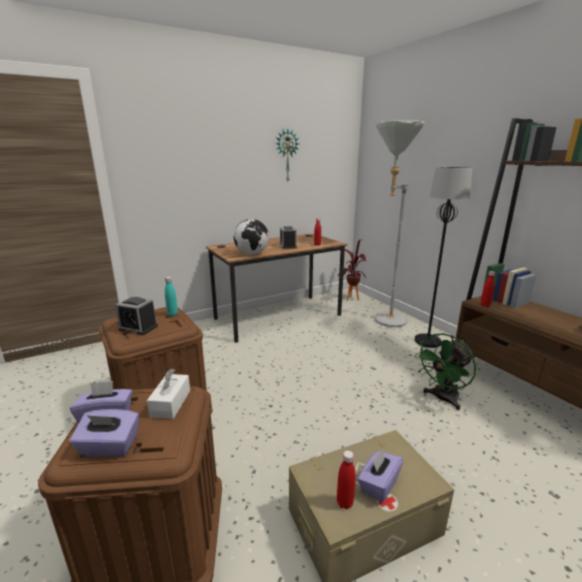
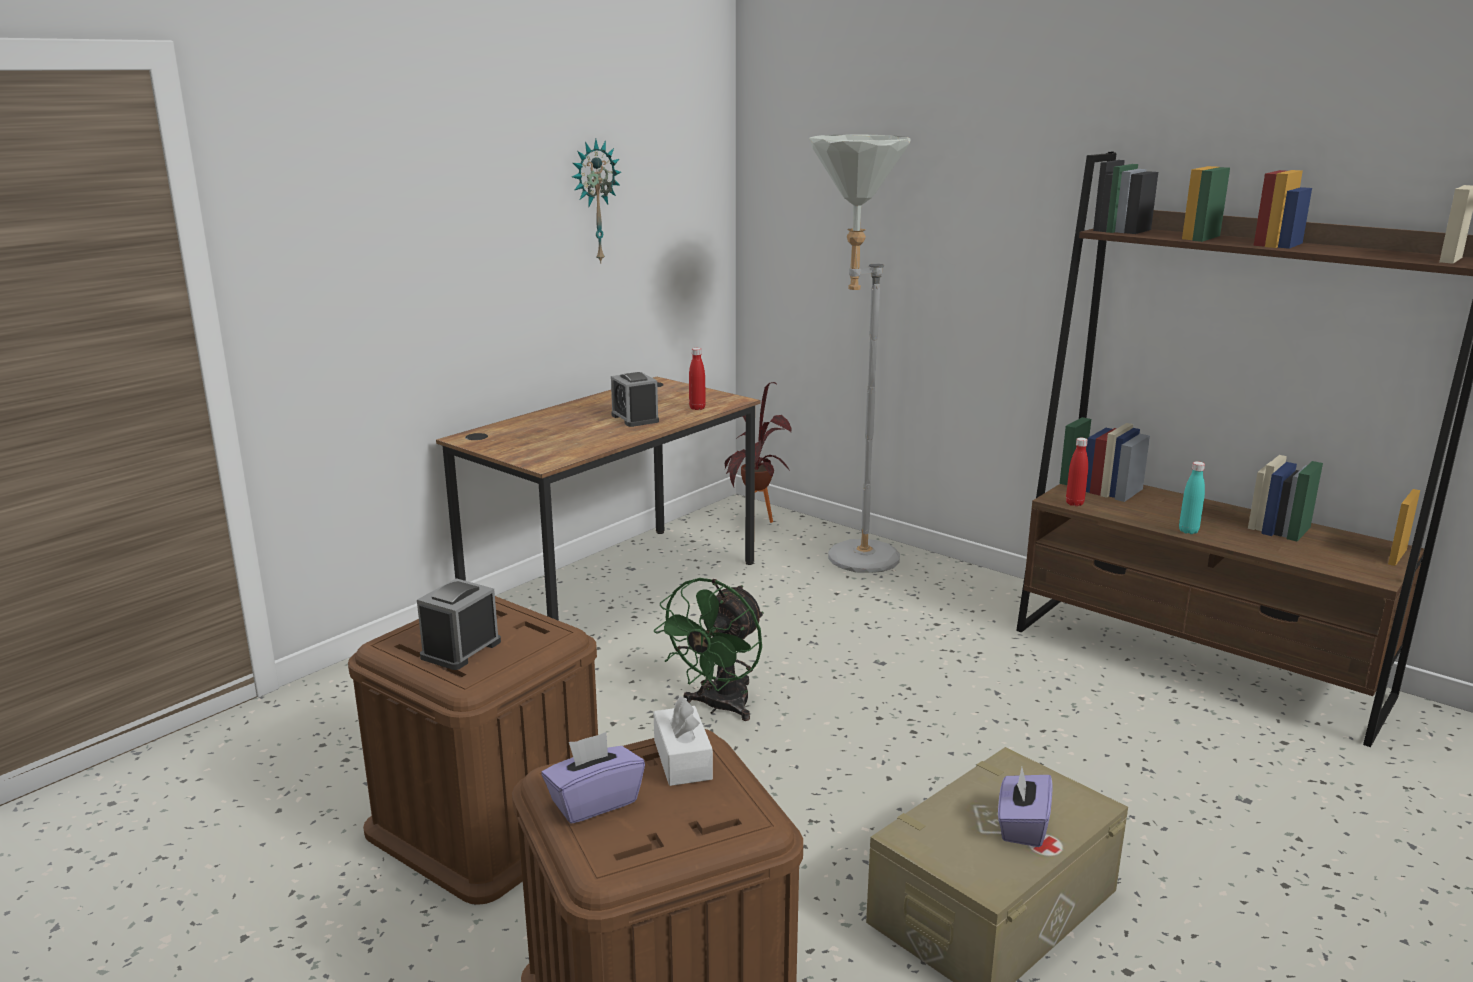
camera: 20 degrees left, 0 degrees up
(109, 447) = (650, 837): purple tissue box -> none
(138, 328) = (461, 649): alarm clock -> alarm clock turned 120 degrees clockwise
(172, 314) = (503, 611): turquoise bottle -> turquoise bottle (1188, 531)
(252, 254) = (575, 449): globe -> none
(344, 503) = (987, 861): red bottle -> none
(428, 341) = (957, 591): black floor lamp -> none
(442, 399) = (1029, 694): green fan -> green fan (718, 707)

